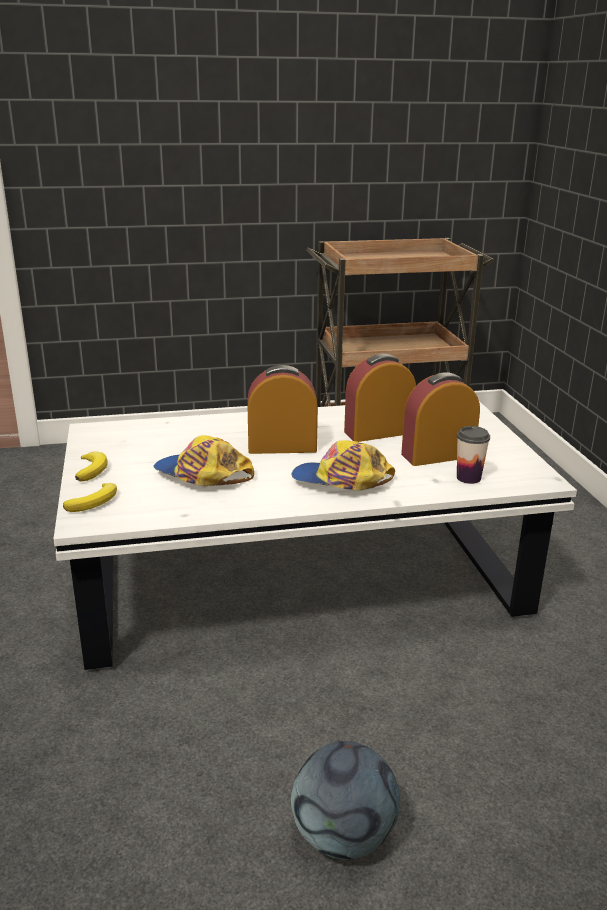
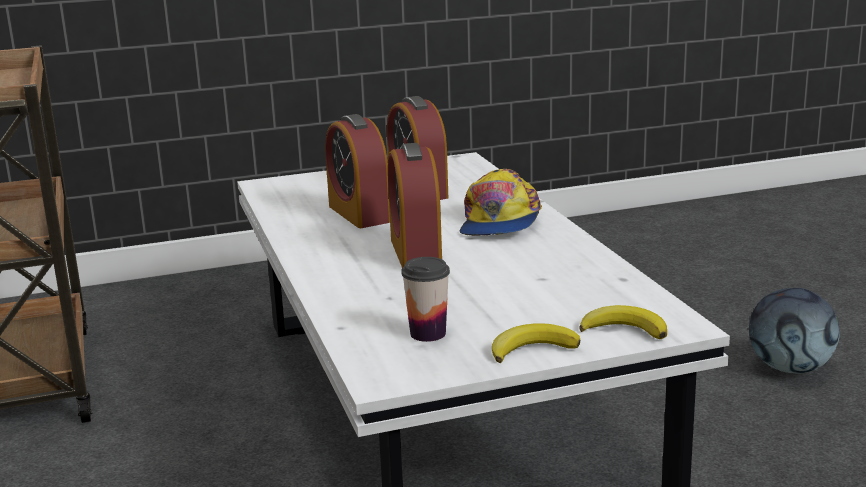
camera: 95 degrees left, 5 degrees down
(202, 475) = (518, 282): cap -> none
(468, 478) = (468, 180): cup -> cup (428, 333)

